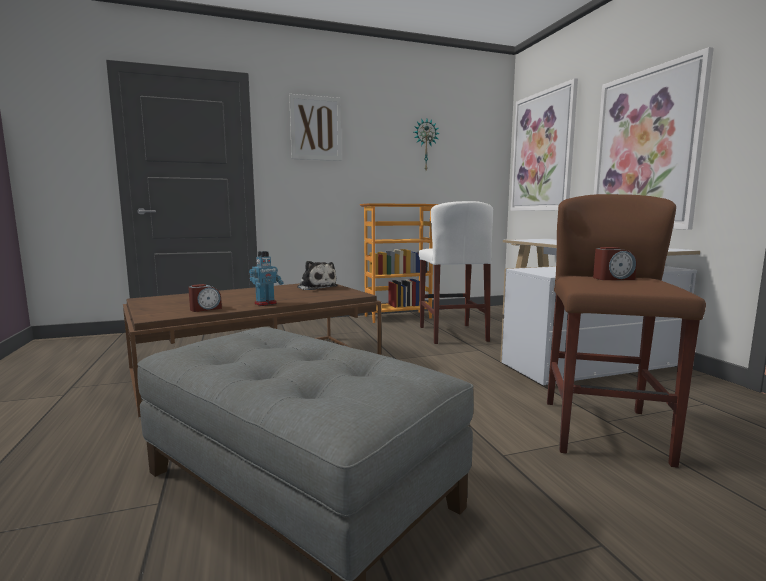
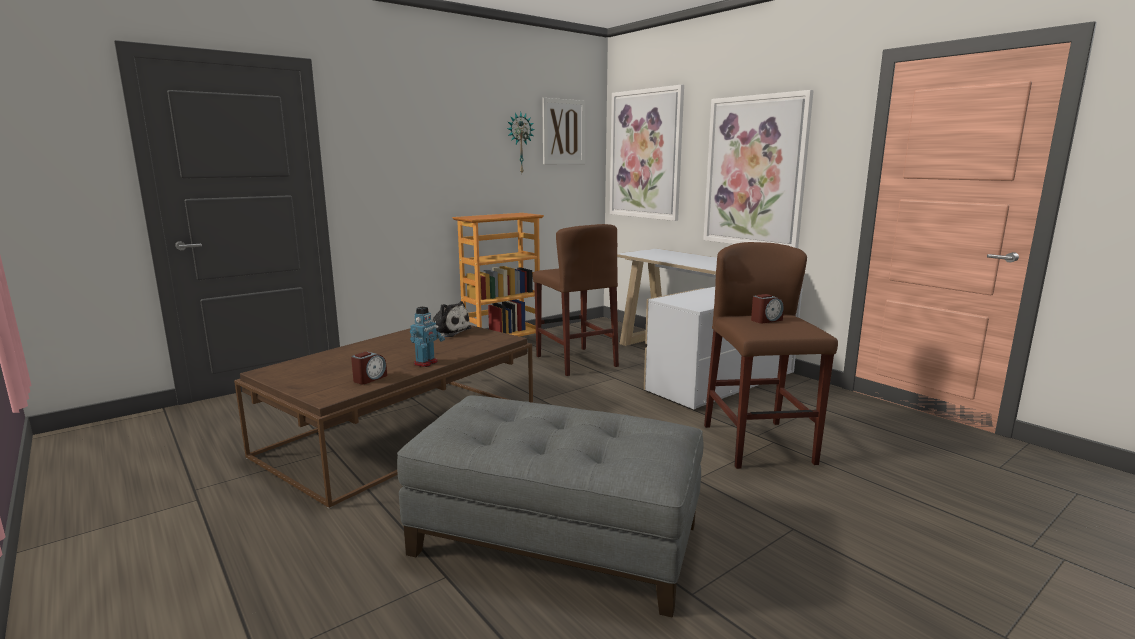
camera: 20 degrees left, 5 degrees up
(315, 128) = (397, 127): picture -> picture (563, 132)
(452, 334) = (576, 361): white stool -> brown stool

